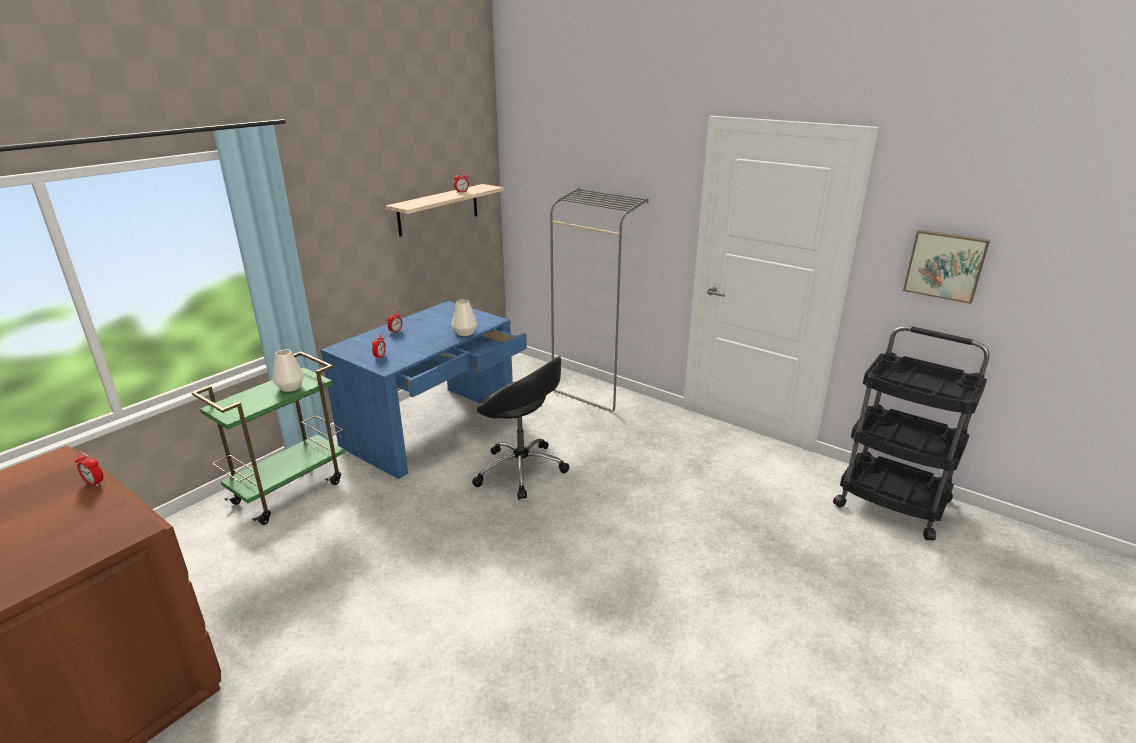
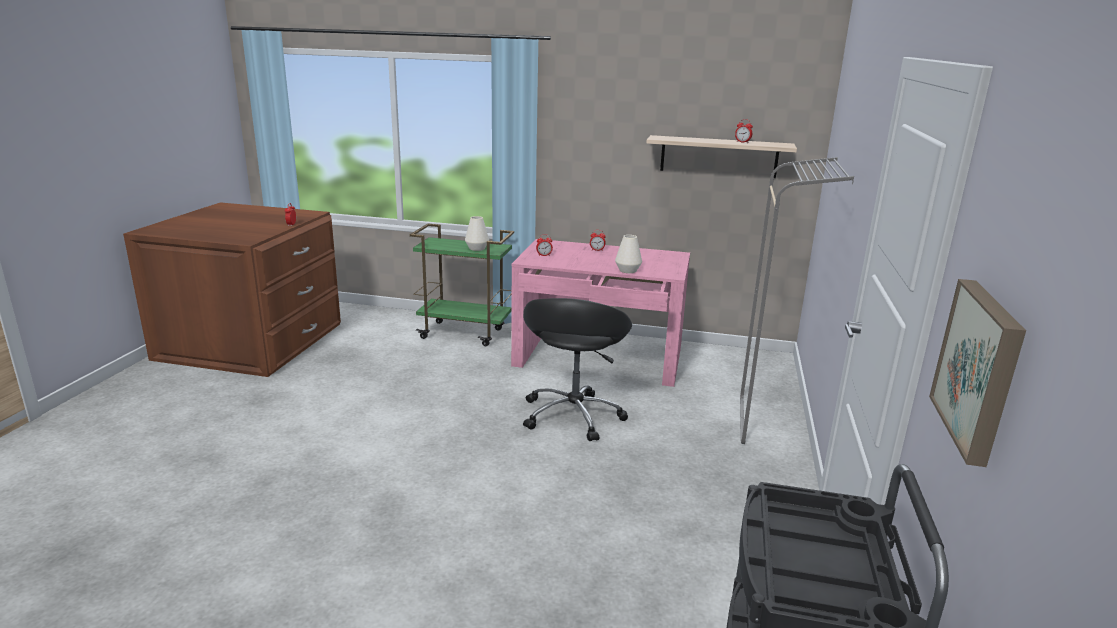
camera: 65 degrees right, 5 degrees down
(438, 429) = (598, 361): blue desk -> pink desk

